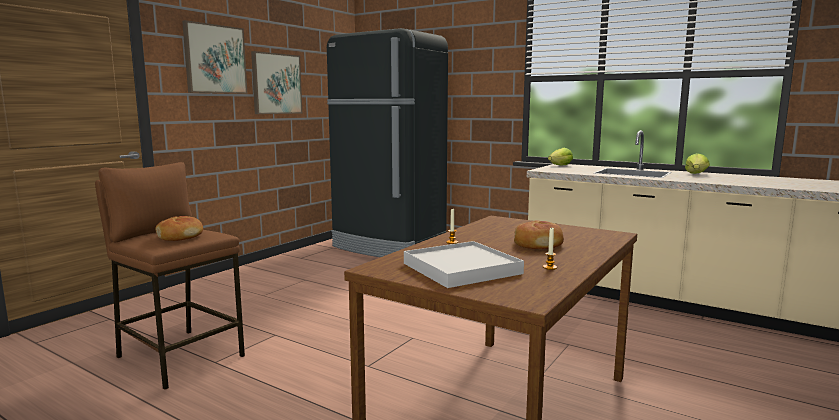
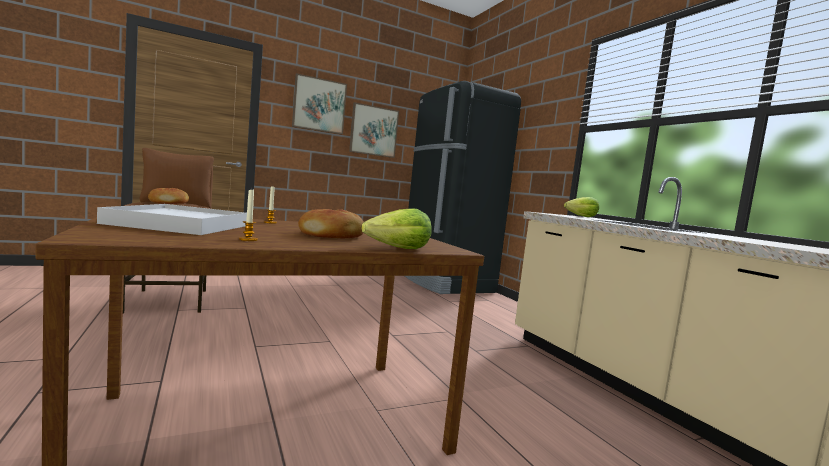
camera: 30 degrees right, 5 degrees down
(696, 174) = (738, 237): lettuce -> lettuce (399, 249)

